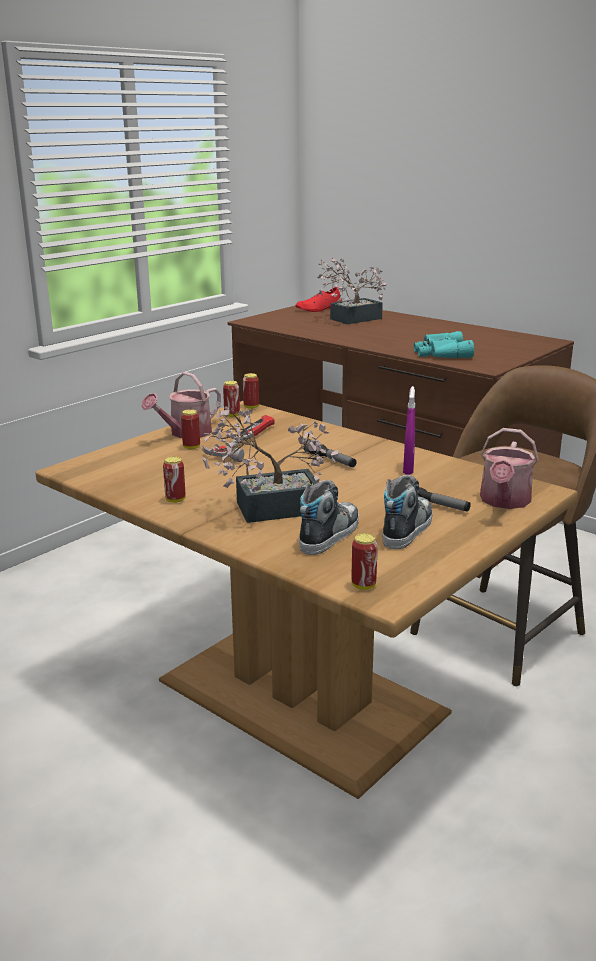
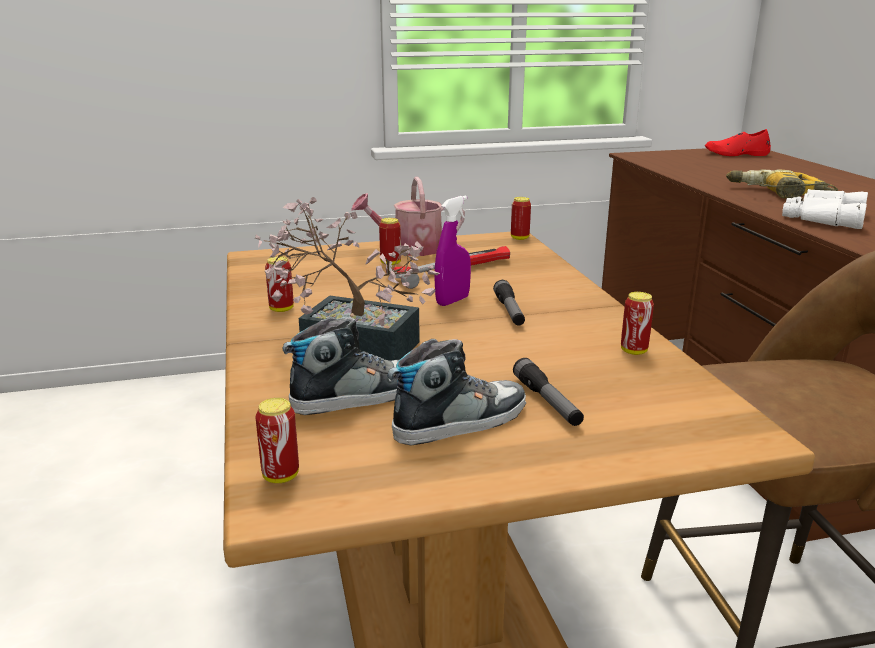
camera: 35 degrees right, 0 degrees up
(232, 415) = (485, 242): can -> can (634, 351)
(350, 319) = (758, 168): potted plant -> none
(391, 339) = (777, 193): none -> power drill
(408, 469) = (588, 347): purple spray bottle -> purple spray bottle (452, 301)
(441, 353) = (821, 218): turquoise binoculars -> white binoculars
(504, 501) = (658, 430): watering can -> none

